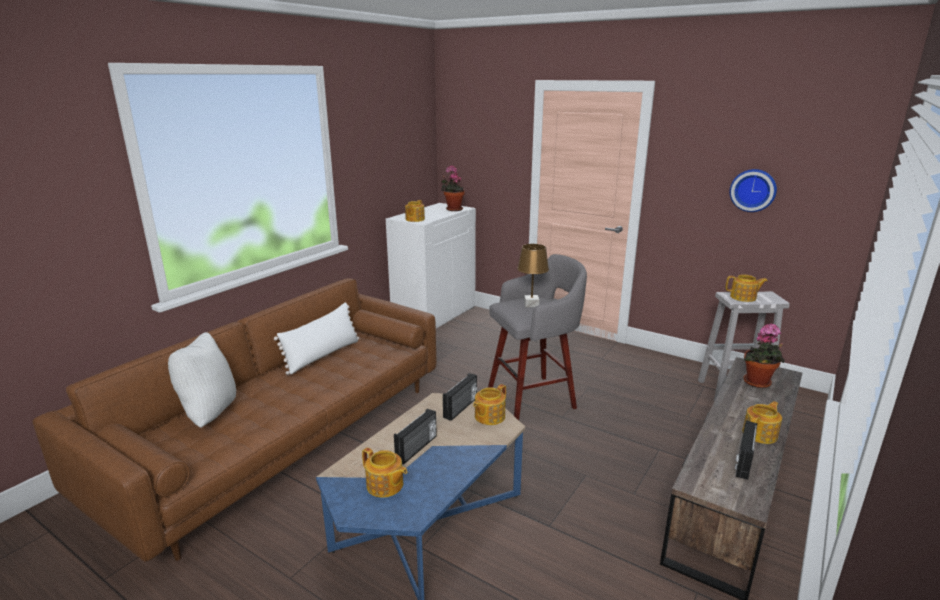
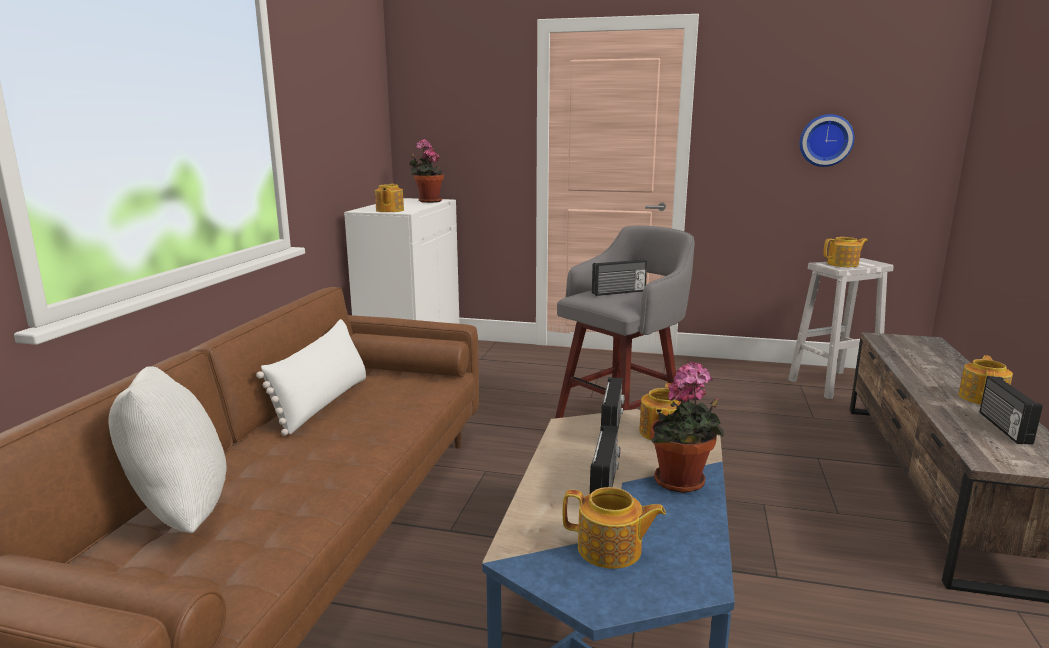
camera: 20 degrees left, 5 degrees down
(531, 304) = (619, 292): brown table lamp -> radio
(758, 383) = (915, 352): potted plant -> potted plant (682, 484)

